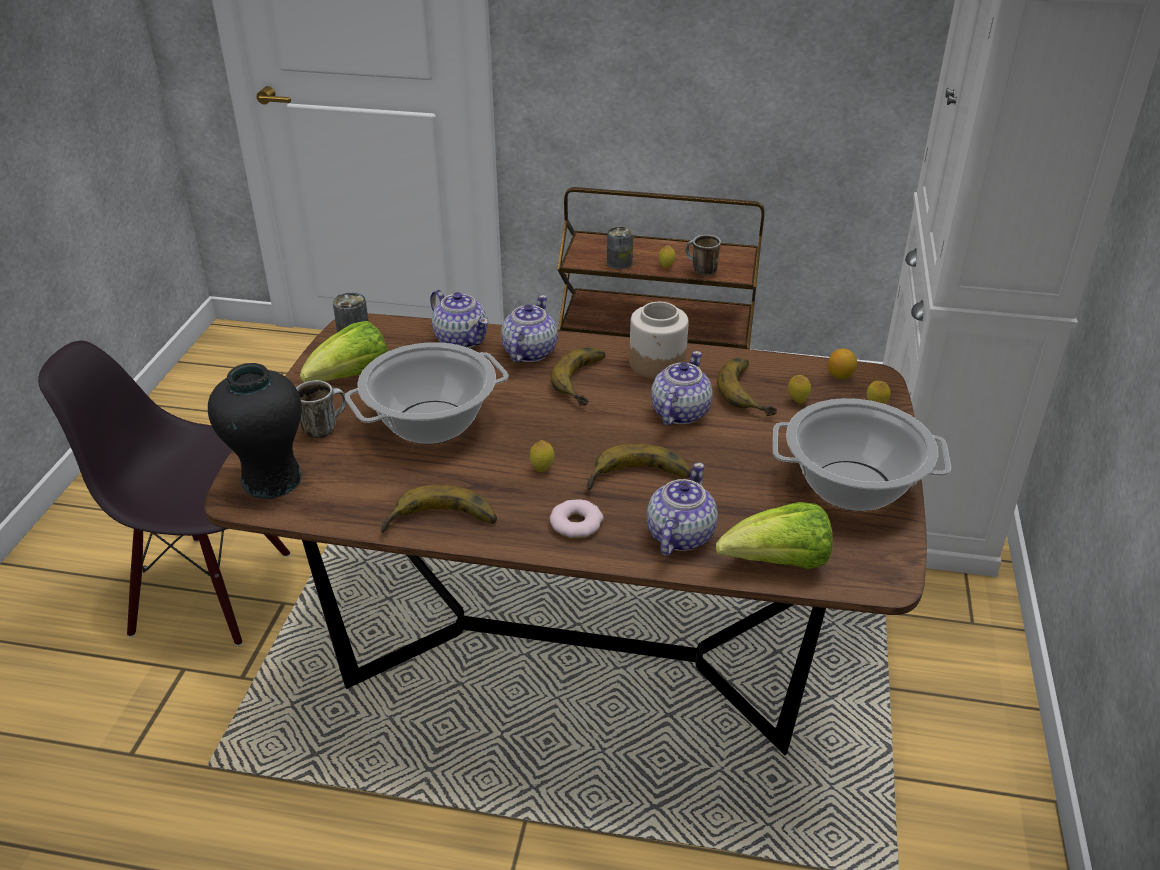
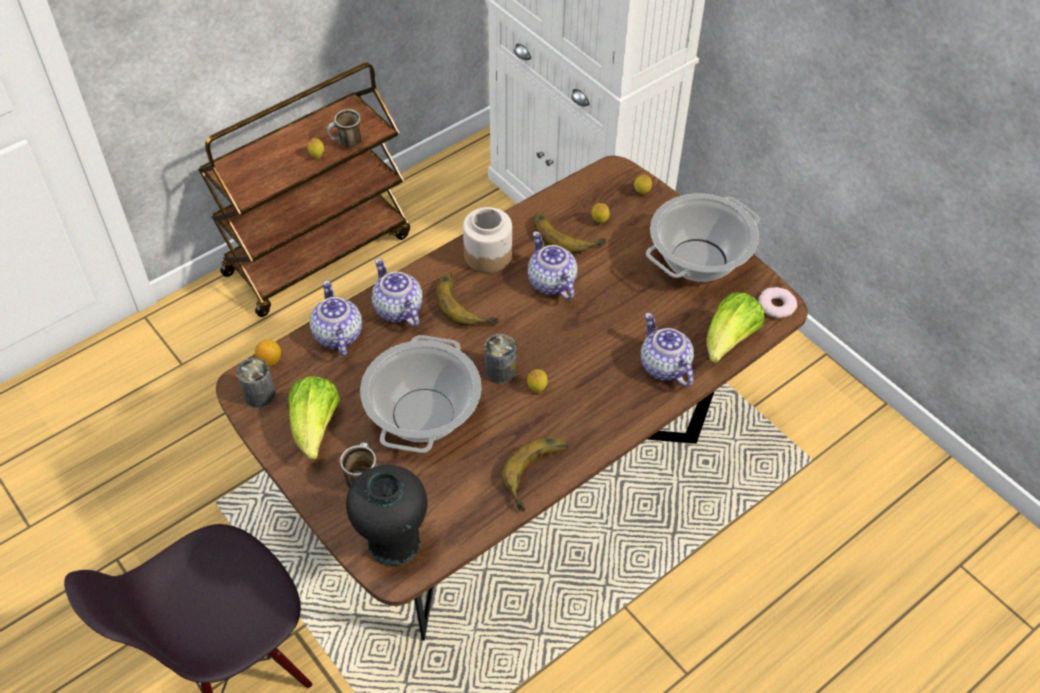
camera: 50 degrees left, 15 degrees up
(461, 339) = (337, 335): teapot -> teapot turned 105 degrees counterclockwise
(576, 523) = (606, 407): donut -> donut (776, 305)
(619, 263) = (280, 176): can -> can (500, 371)
(639, 481) = (597, 349): banana -> none
(840, 376) = (596, 183): lemon -> lemon (270, 360)

